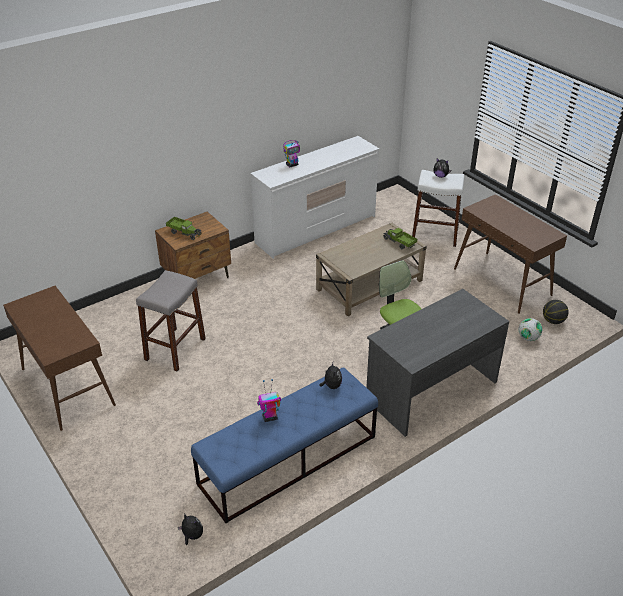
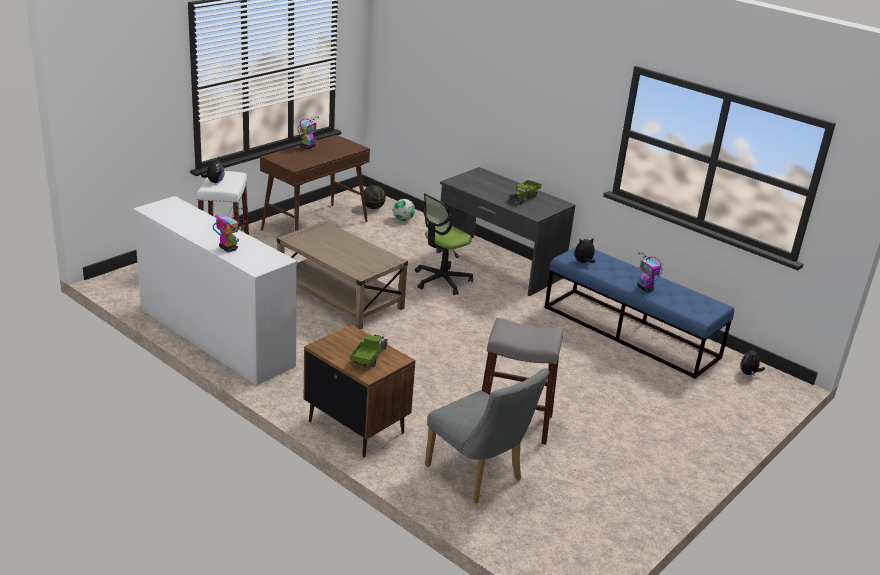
camera: 105 degrees left, 10 degrees down
(67, 387) = (628, 501): brown console table -> none
(126, 322) = (479, 476): none -> grey chair
(399, 243) = (323, 234): toy truck -> toy truck (524, 198)
(525, 218) = (308, 147): none -> toy robot

